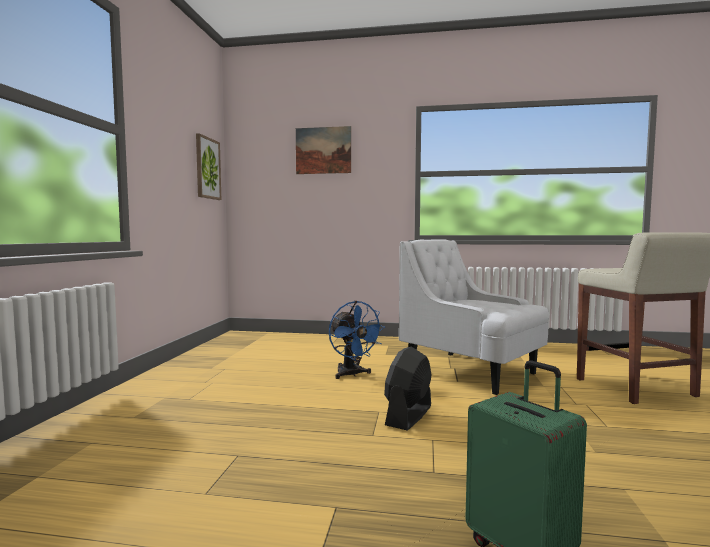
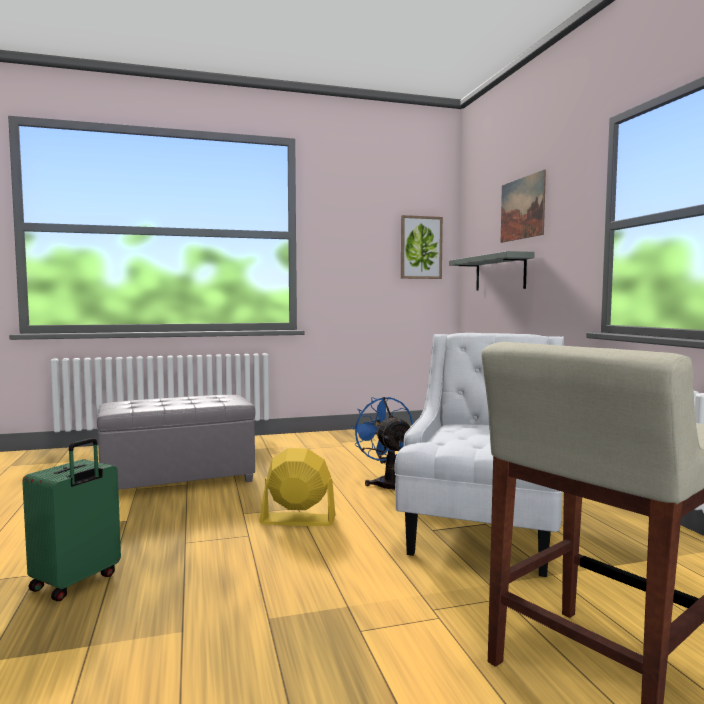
camera: 65 degrees right, 0 degrees up
(210, 459) = (178, 480): none -> grey ottoman
(295, 198) = (500, 273): none -> grey shelf
(352, 374) = (387, 483): blue fan -> blue fan turned 120 degrees clockwise
(408, 415) = (297, 520): black fan -> yellow fan

